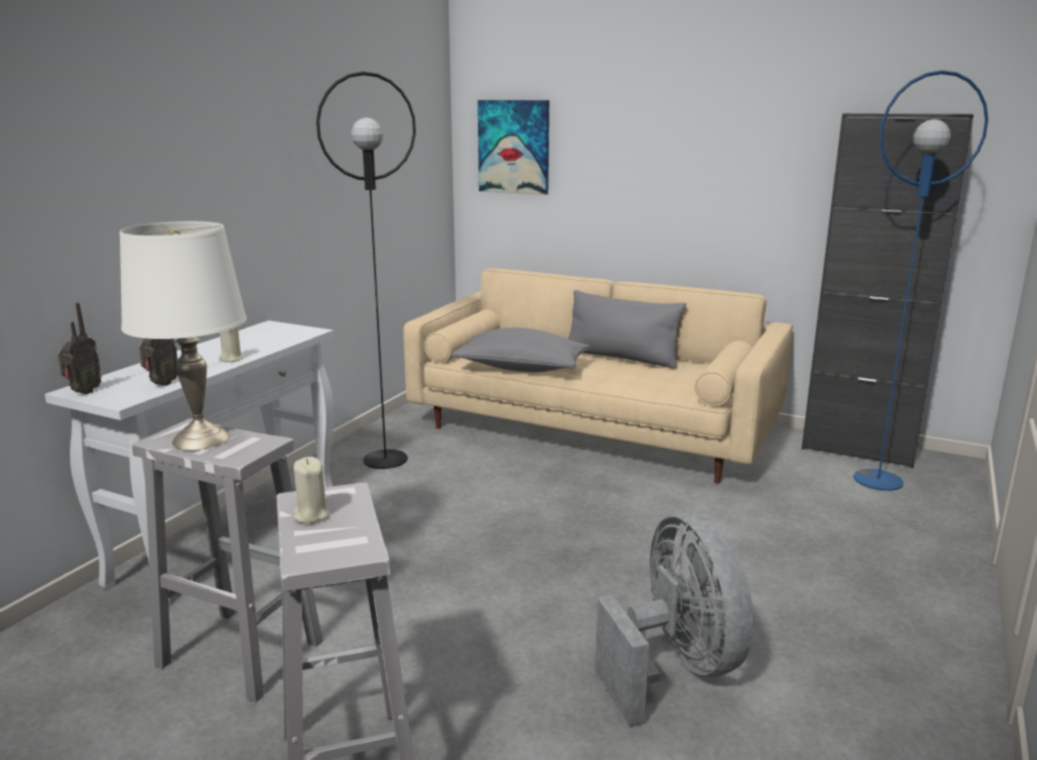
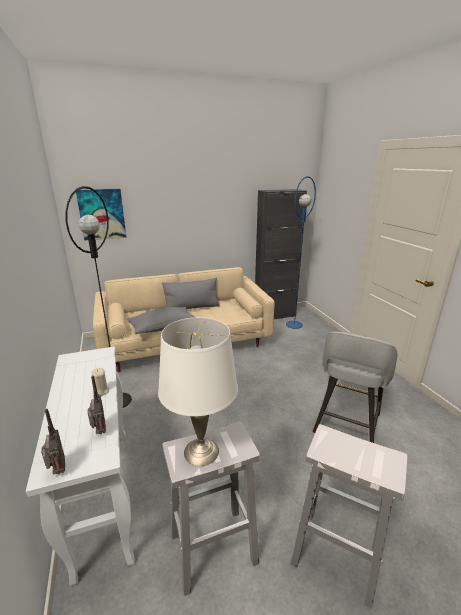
camera: 45 degrees left, 5 degrees up
(311, 515) = (342, 455): beige candle -> none
(675, 667) = (346, 425): grey fan -> grey stool

